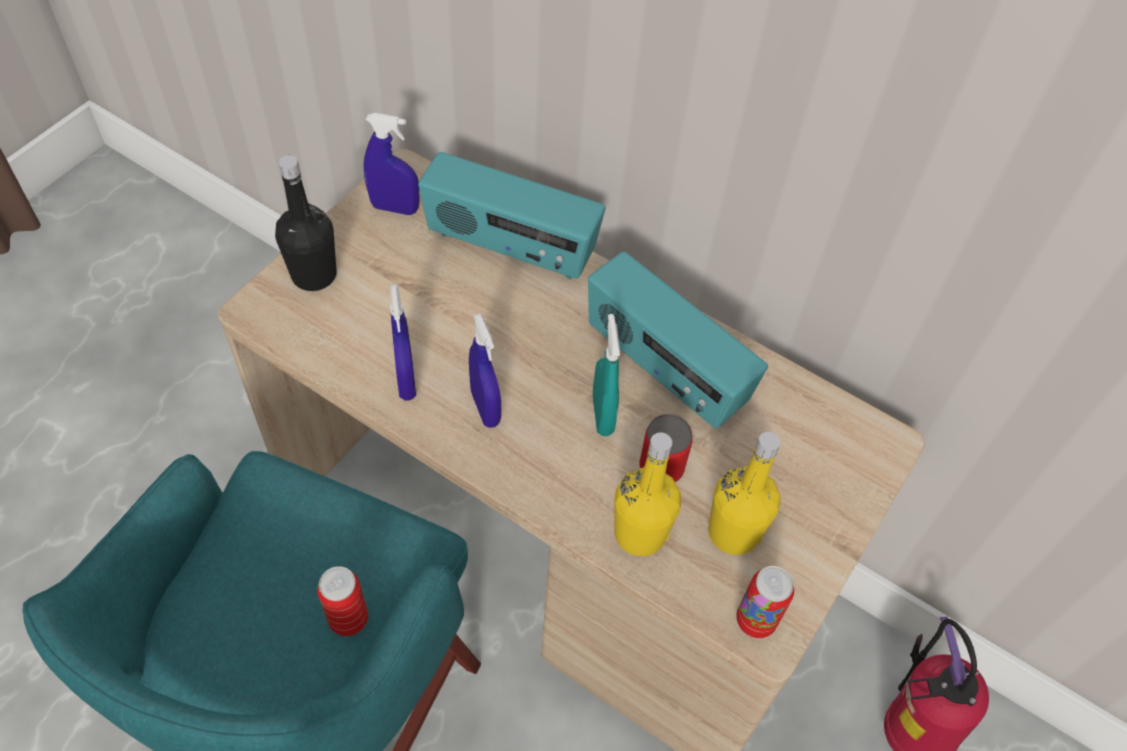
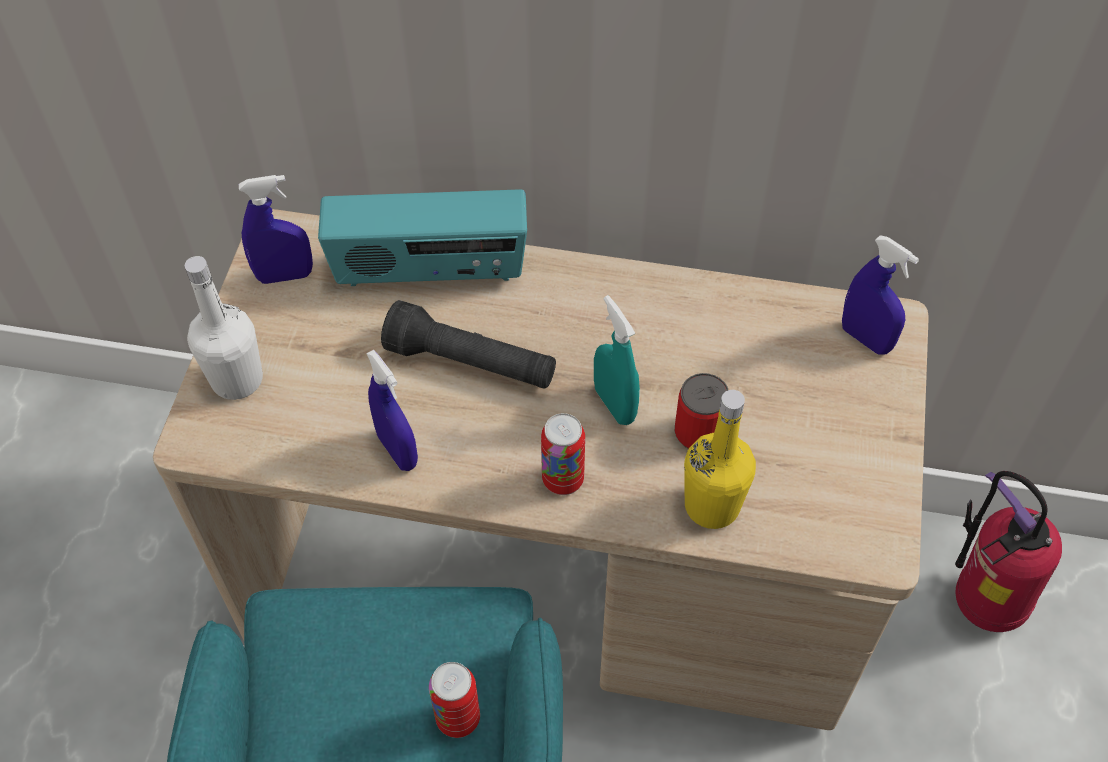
camera: 20 degrees left, 0 degrees up
(314, 275) = (237, 379): black bottle -> white bottle
(485, 408) = (494, 445): blue spray bottle -> blue spray bottle (865, 338)
(503, 334) = (471, 363): none -> black flashlight
(664, 369) = (650, 335): radio -> none
(733, 532) = (798, 467): yellow bottle -> none
(755, 620) = (861, 541): can -> can (563, 479)

